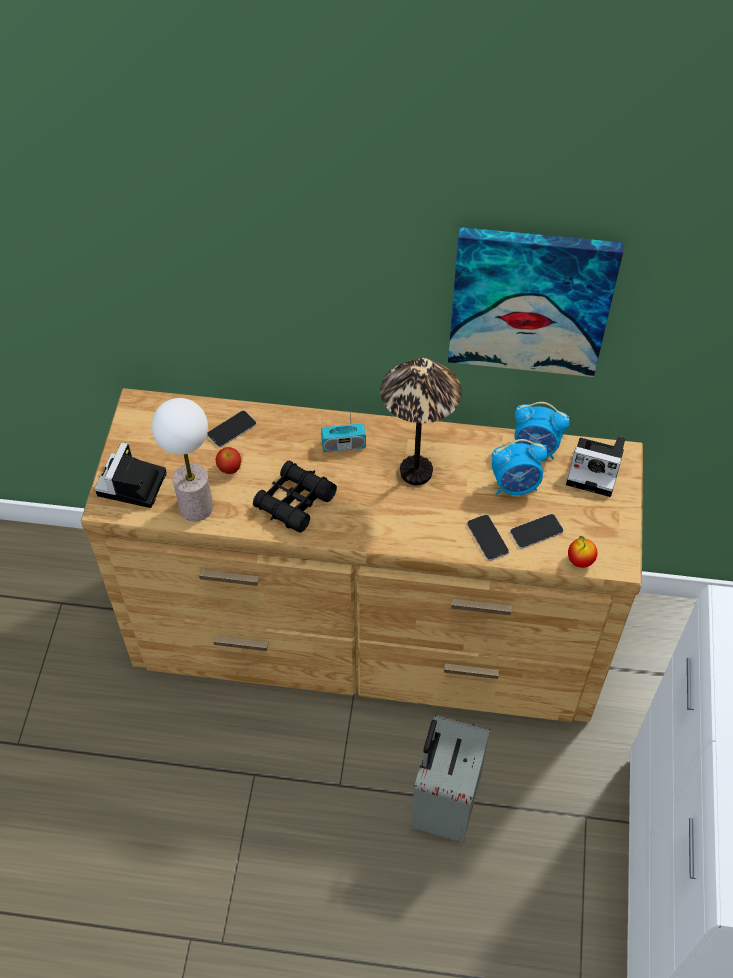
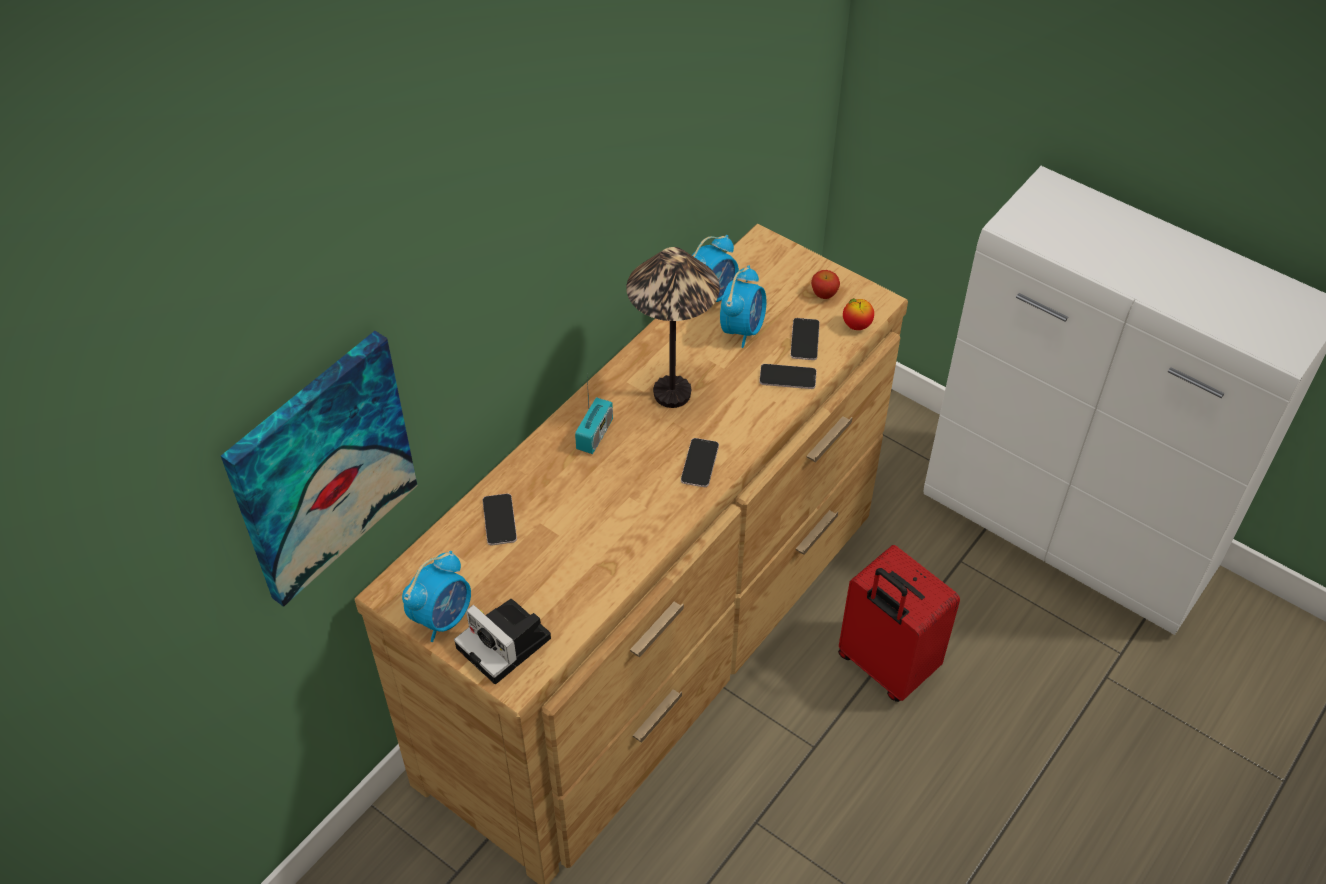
camera: 60 degrees left, 5 degrees down
(133, 440) = (443, 617): none -> alarm clock
(195, 507) = (581, 596): table lamp -> none
(229, 468) = (550, 544): apple -> apple (824, 294)
(294, 501) = (637, 506): black binoculars -> none
(360, 521) = (699, 463): none -> phone
(443, 803) = (884, 666): grey suitcase -> red suitcase
(530, 301) = (663, 143): picture -> picture (322, 467)
(597, 469) = (765, 265): camera -> none

